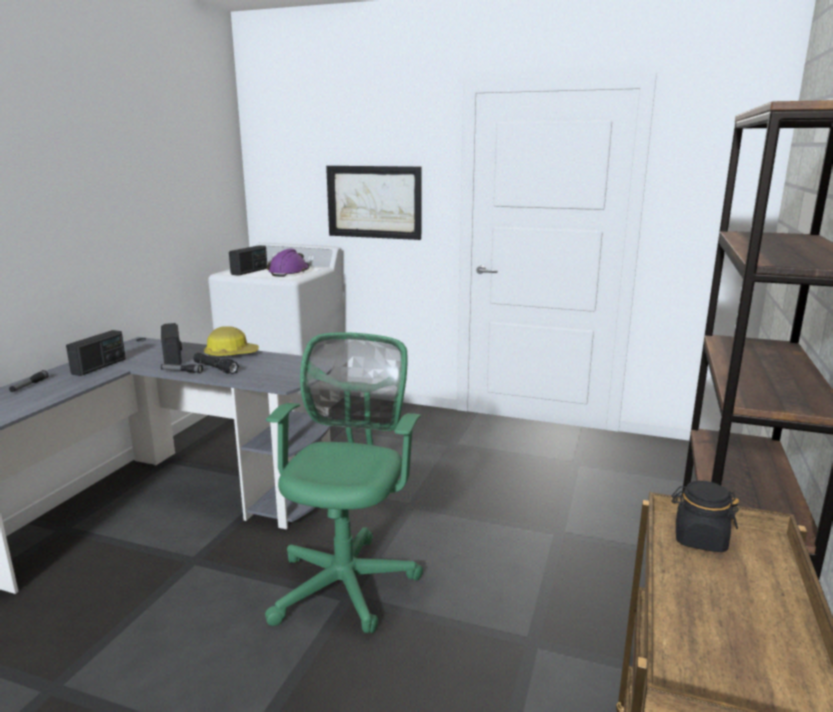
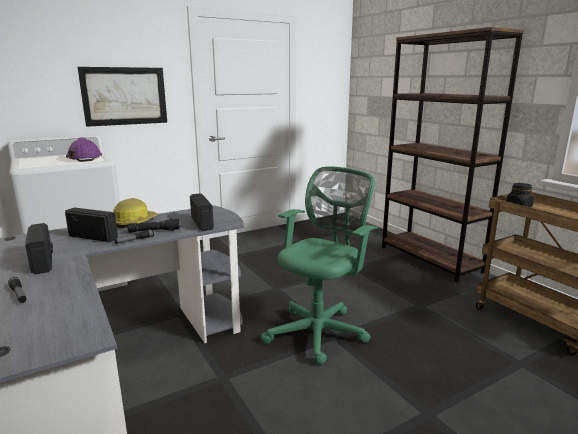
camera: 50 degrees left, 0 degrees up
(250, 271) = (44, 162): radio -> radio (202, 223)
(347, 580) = (319, 331): green office chair -> green office chair turned 75 degrees clockwise

